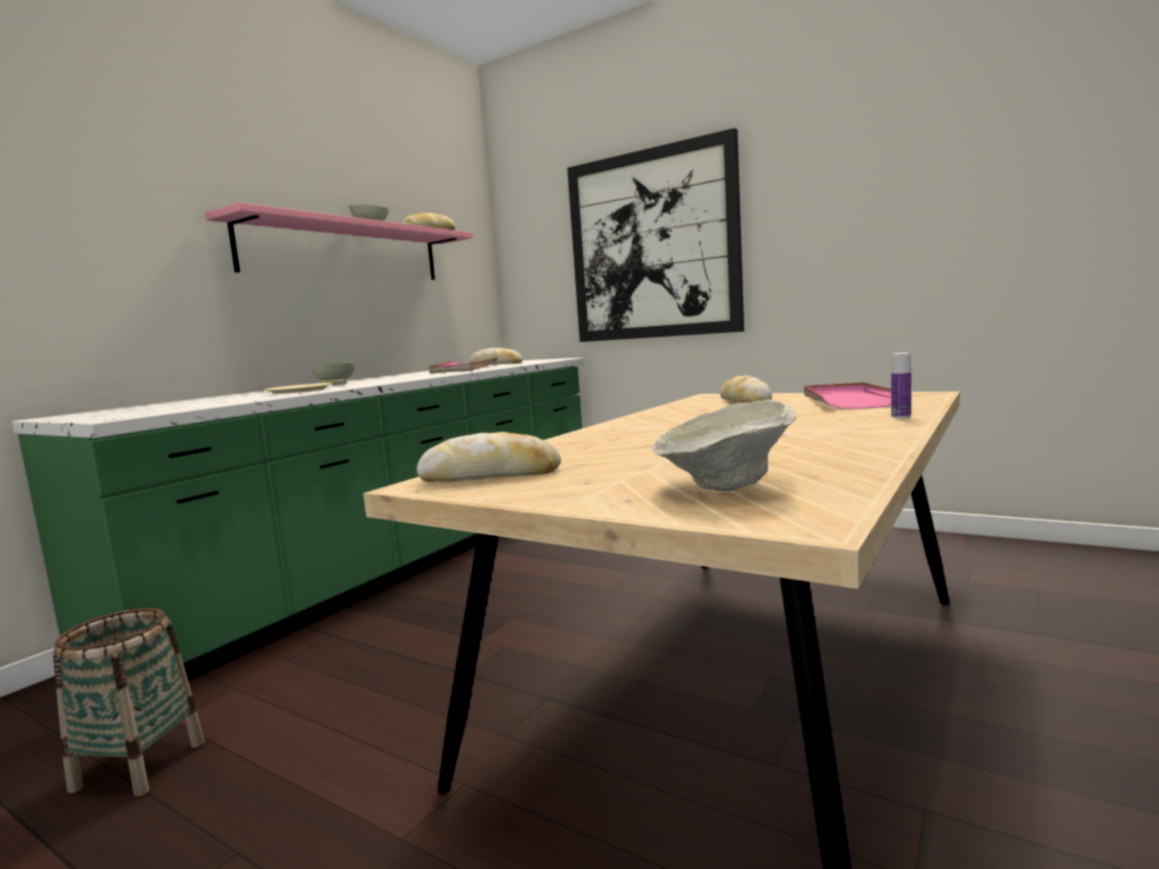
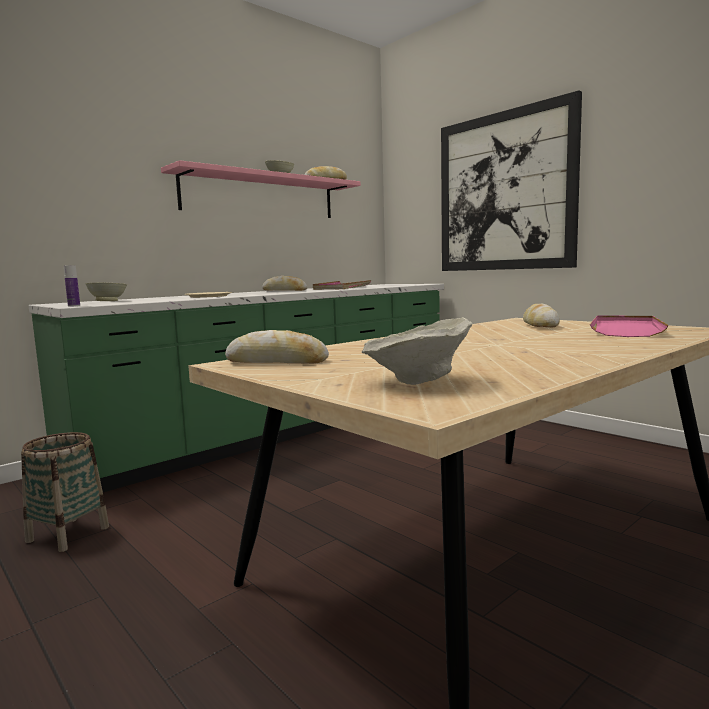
camera: 15 degrees right, 0 degrees up
(336, 384) = (239, 293): beige bowl -> beige bowl (108, 301)
(496, 364) = (371, 285): bread -> bread (284, 290)
(901, 417) = (646, 345): bottle -> bottle (74, 306)

